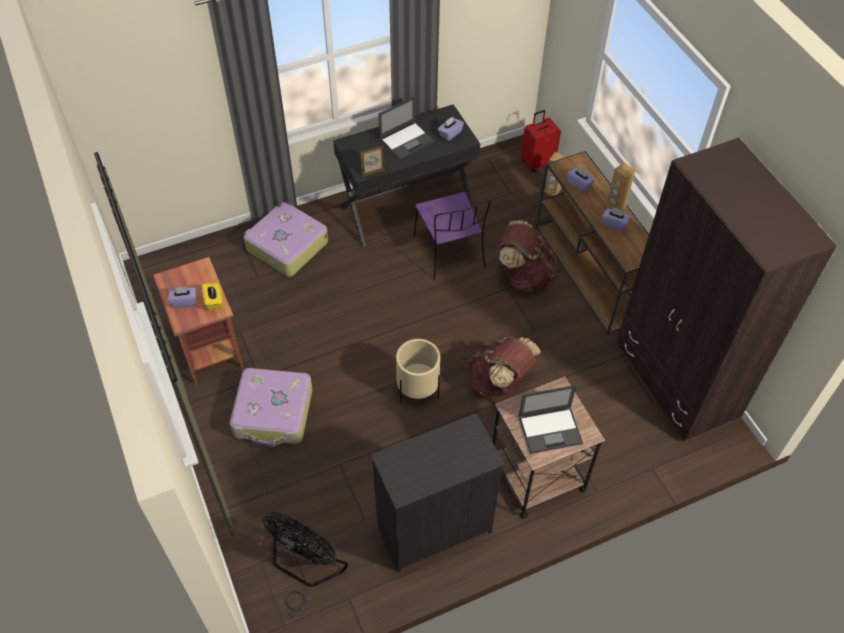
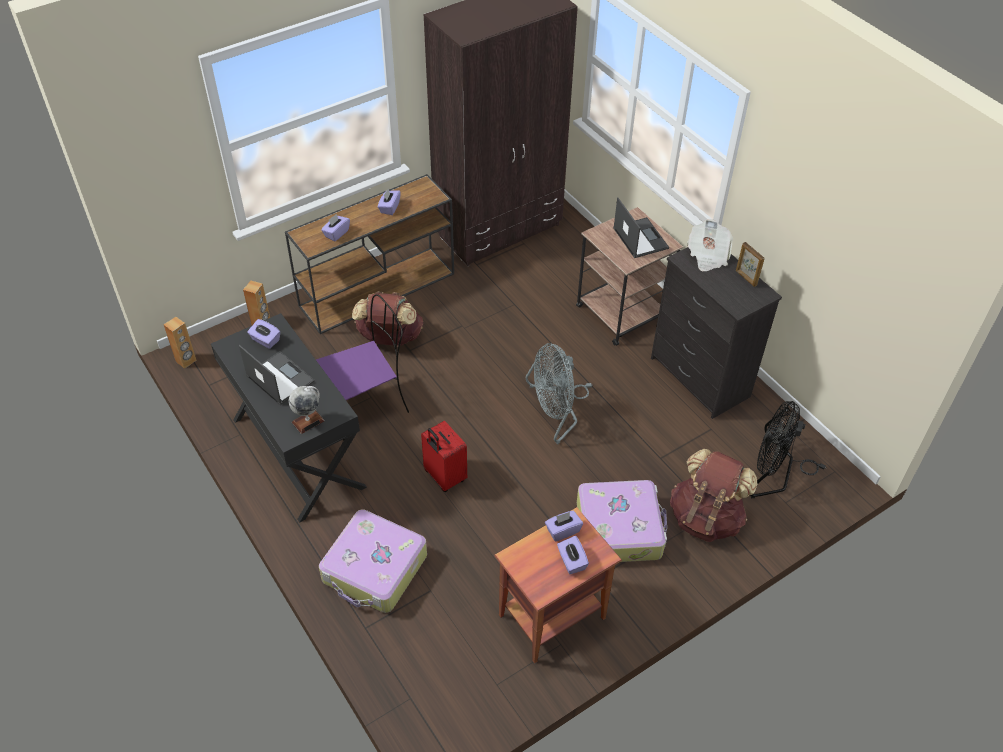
camera: 100 degrees left, 5 degrees down
(214, 301) = (562, 530): yellow tissue box -> purple tissue box
(359, 154) = (308, 421): none -> globe
(373, 172) = (338, 403): picture frame -> picture frame (746, 278)
(417, 391) = (557, 408): beige planter -> grey fan
(472, 452) = (707, 255): none -> newspaper
(499, 382) = (529, 346): brown backpack -> brown backpack (706, 517)
(537, 162) = (215, 339): red suitcase -> red suitcase (444, 477)
(615, 207) = (366, 207): brown speaker -> brown speaker (186, 361)

